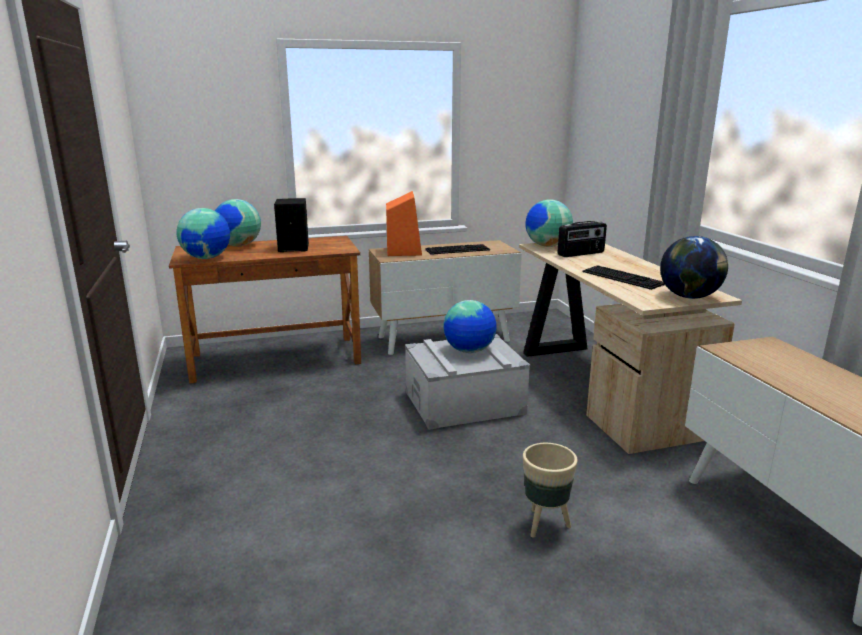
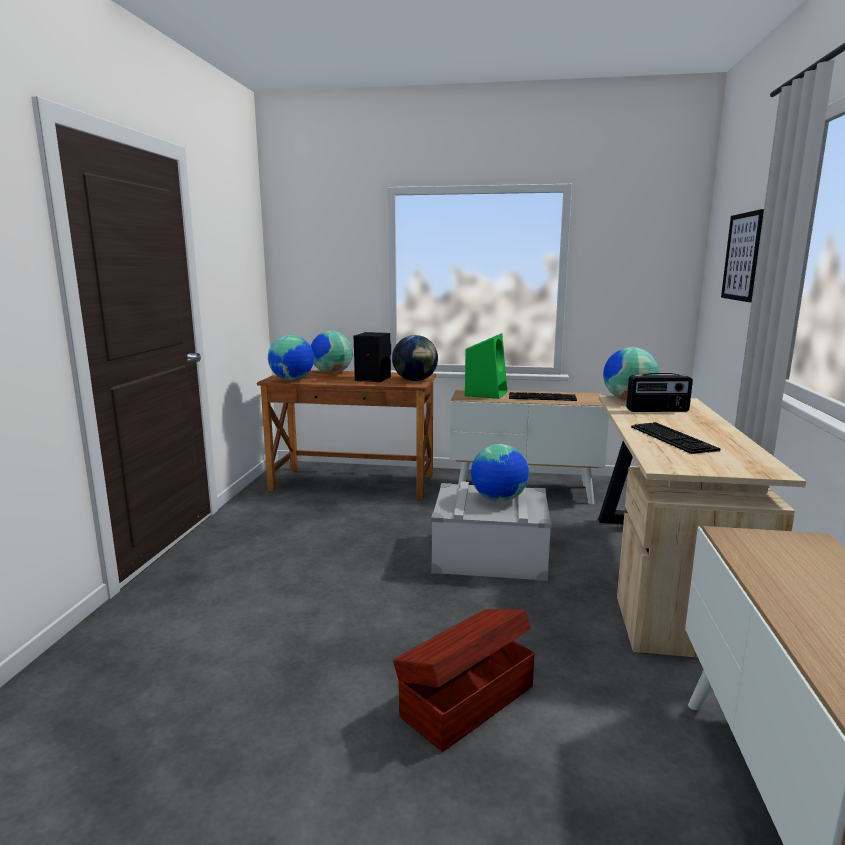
camera: 25 degrees right, 5 degrees down
(403, 251) = (486, 393): orange speaker -> green speaker
(545, 525) = (465, 700): beige planter -> brown storage box
(623, 117) = (741, 257): none -> picture
(689, 297) = (732, 467): globe -> globe (415, 380)

